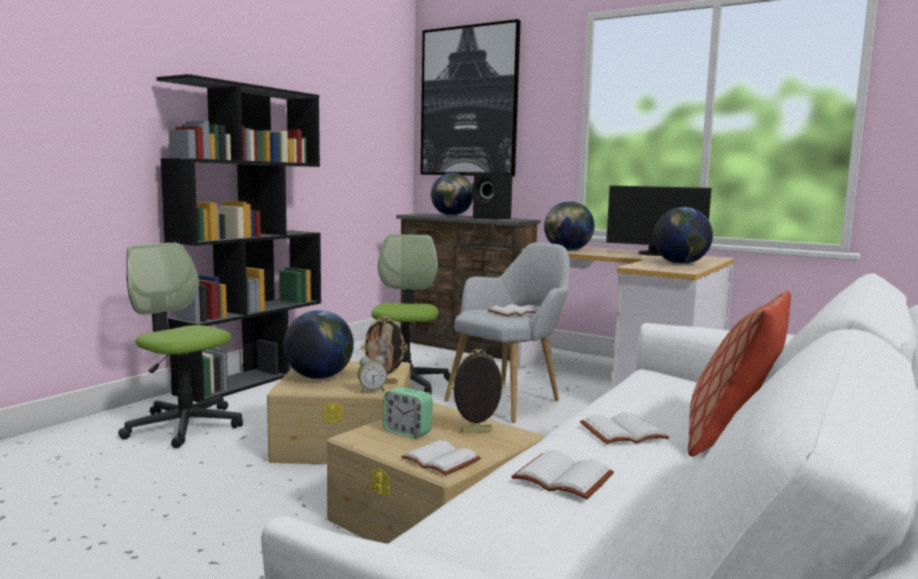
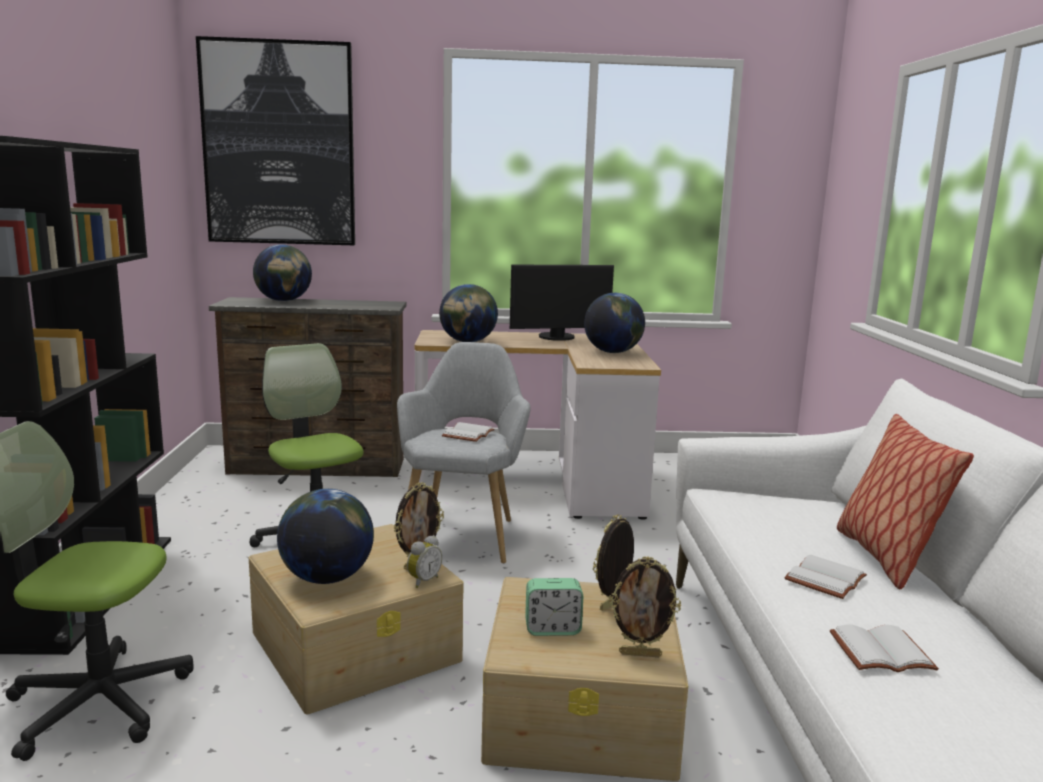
camera: 35 degrees left, 5 degrees up
(443, 460) = (640, 654): white book -> picture frame
(492, 218) = (353, 305): black speaker -> none

